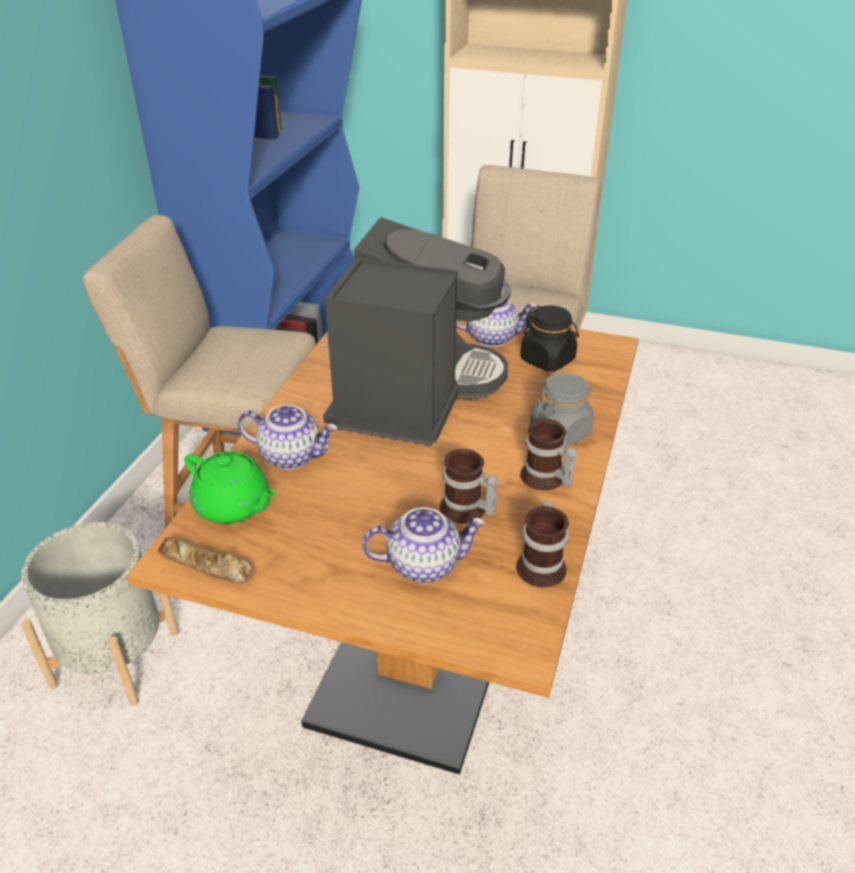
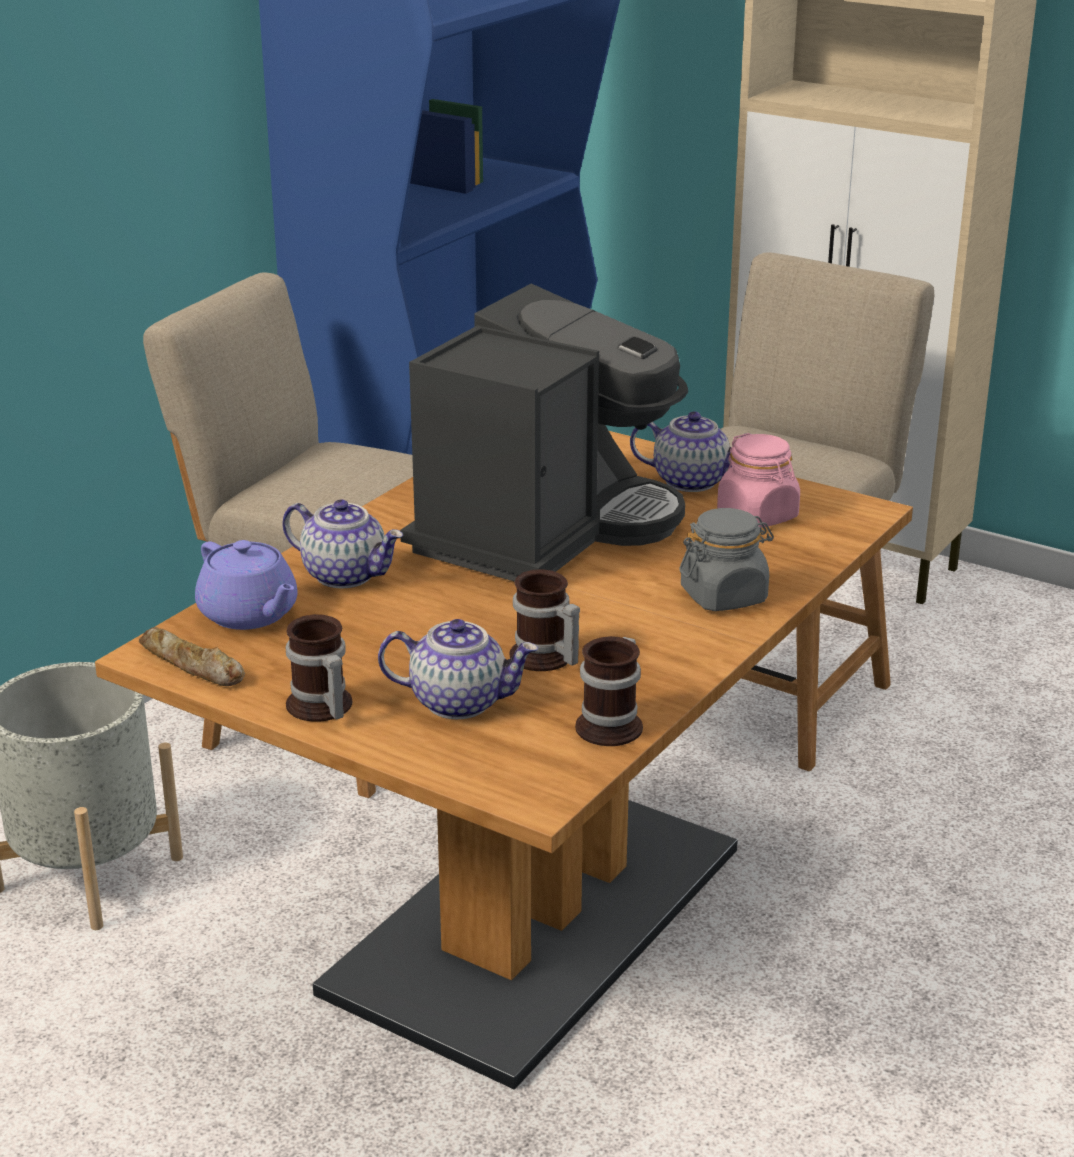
camera: 15 degrees right, 10 degrees down
(234, 506) = (249, 615): green teapot -> purple teapot
(544, 479) = (670, 642): mug -> mug (319, 708)
(548, 360) = (758, 516): black jar -> pink jar

